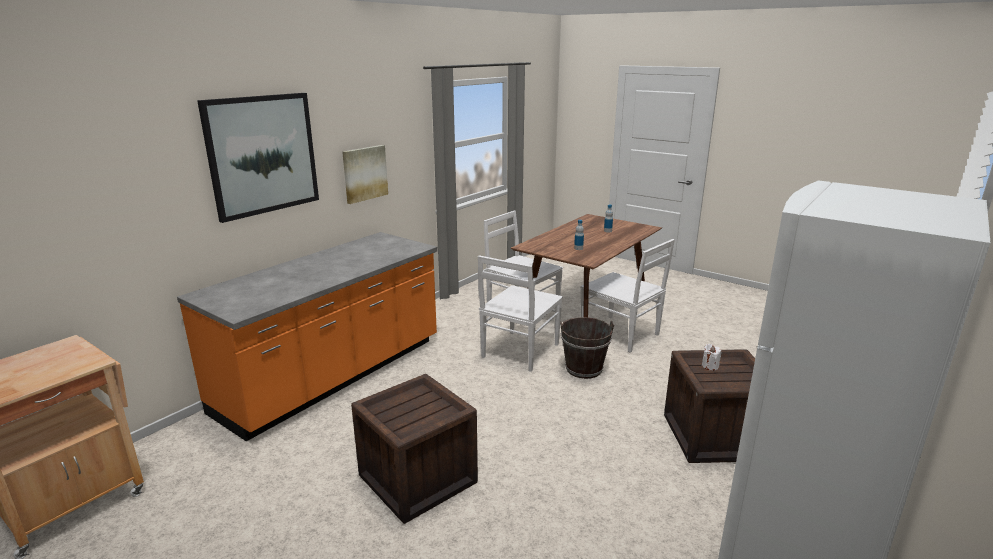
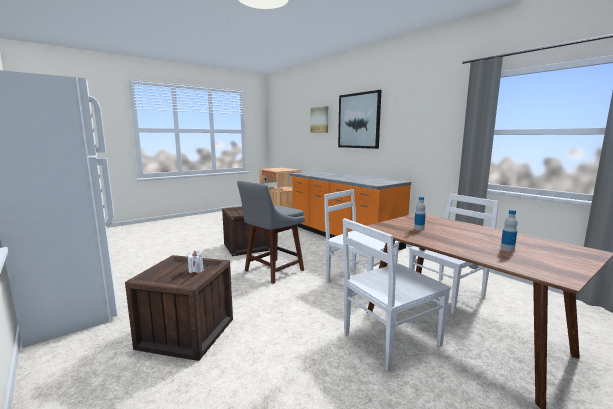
camera: 105 degrees right, 10 degrees down
(364, 173) = (410, 140): picture -> picture (319, 120)
(522, 418) = (272, 271): none -> grey stool
(584, 369) = (320, 301): brown bucket -> none

